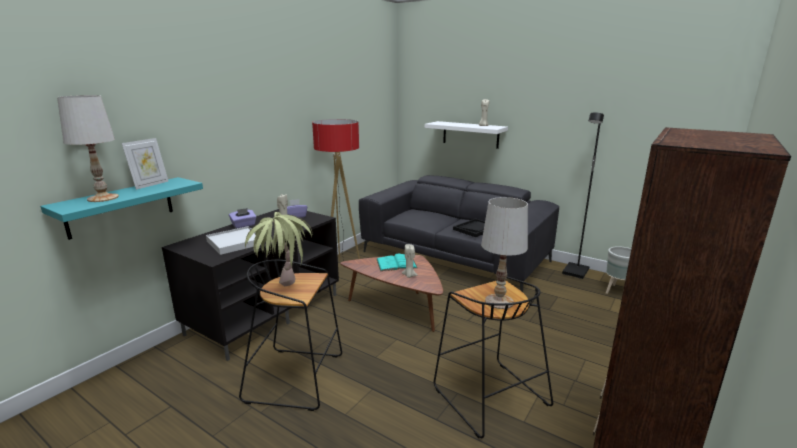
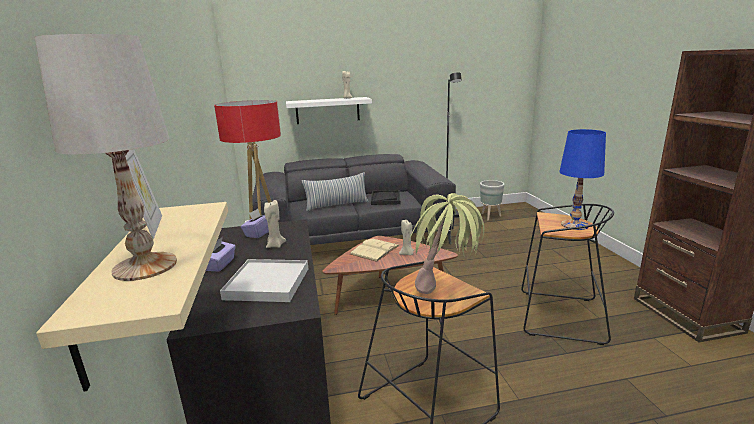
camera: 45 degrees left, 0 degrees up
(121, 207) = (119, 286): turquoise shelf -> beige shelf
(396, 263) = (375, 250): turquoise book -> beige book
(431, 221) = (337, 205): none -> pillow
(498, 301) = (574, 225): white table lamp -> blue table lamp

